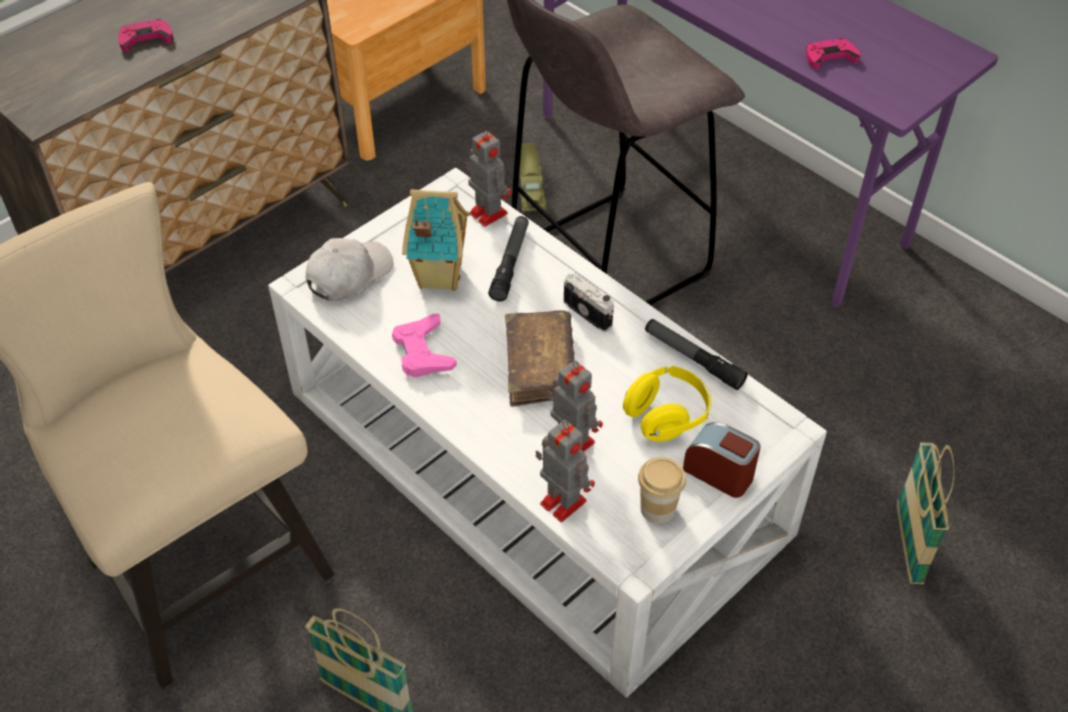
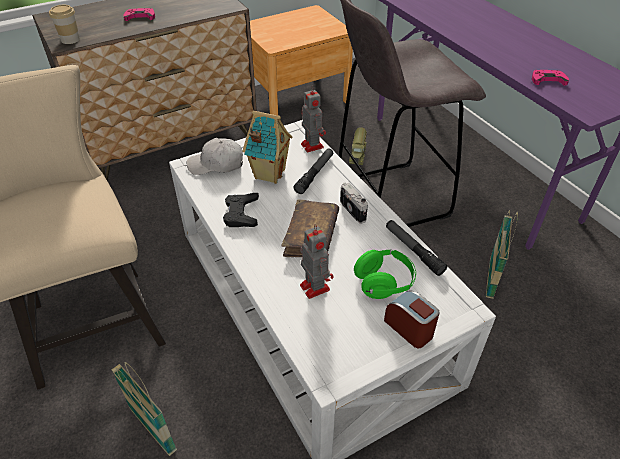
camera: 15 degrees right, 5 degrees down
(349, 275) = (216, 164): white cap -> white cap turned 150 degrees counterclockwise
(423, 352) = (241, 214): pink game controller -> black game controller
(561, 501) = (293, 323): toy robot -> none
(657, 509) = (358, 343): cup -> cup (70, 40)
(666, 416) = (384, 283): yellow headphones -> green headphones
(908, 544) = (547, 413): basket -> basket (491, 279)

